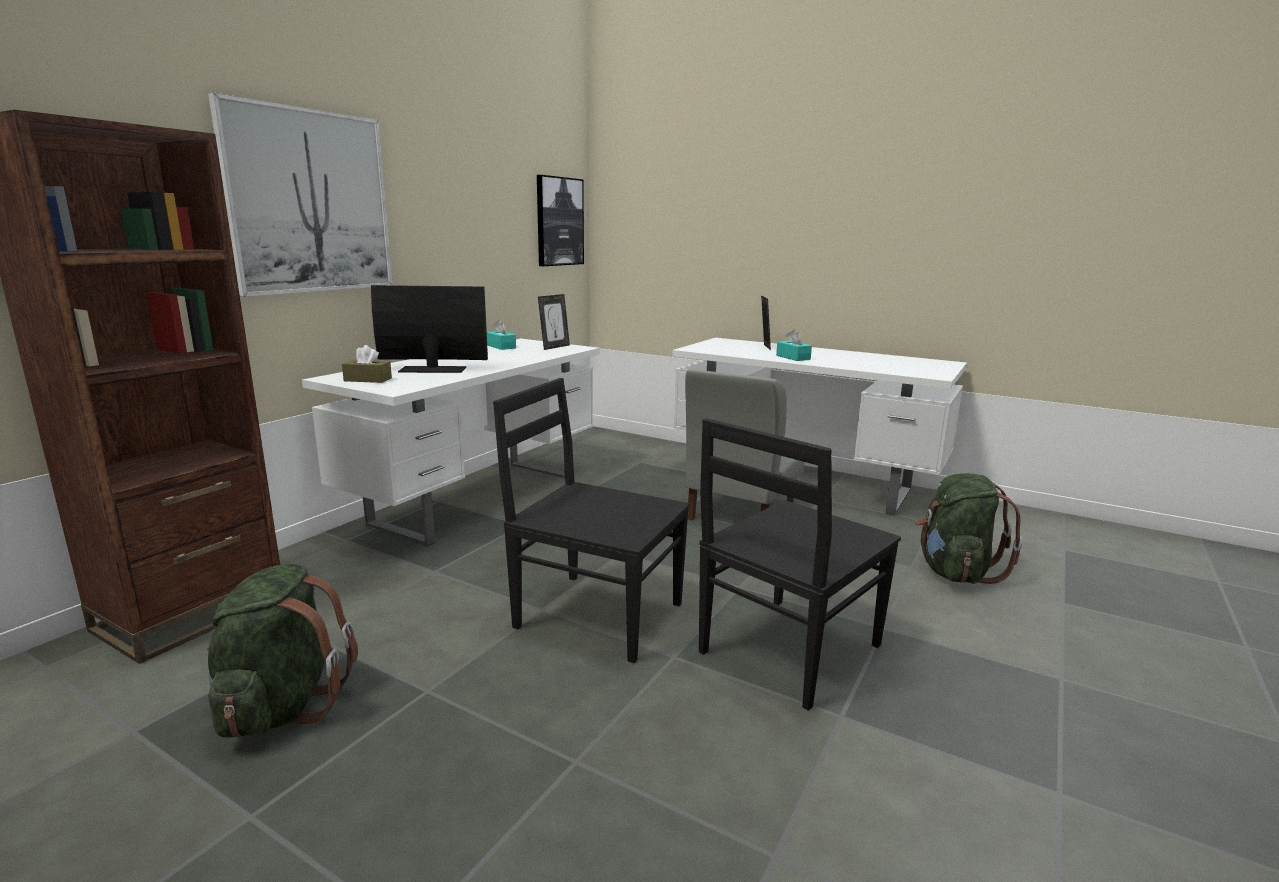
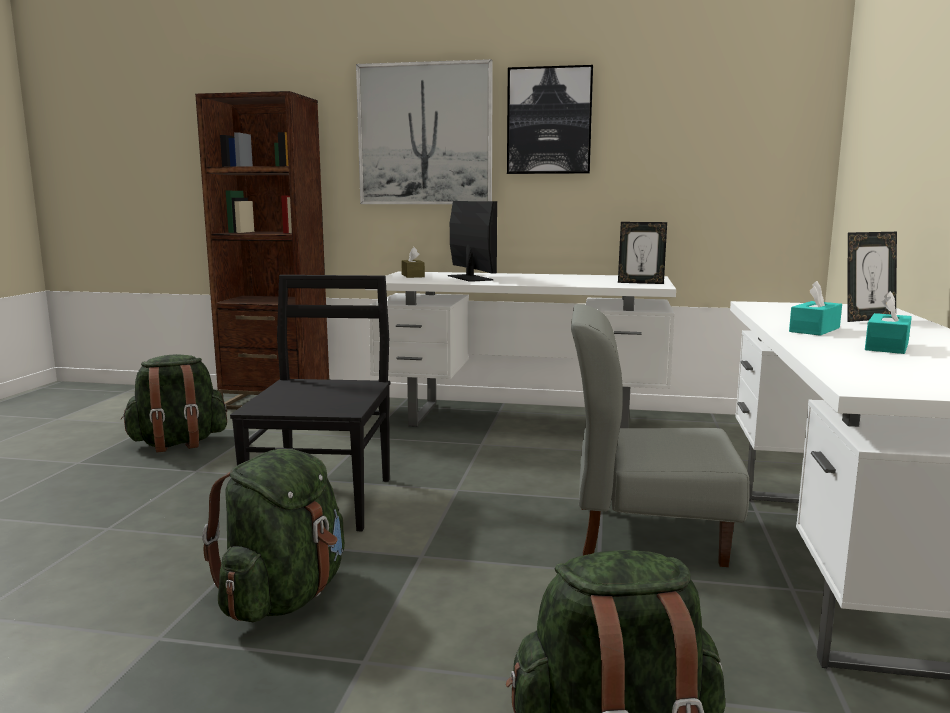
camera: 70 degrees right, 5 degrees down
(501, 347) = (605, 277): turquoise tissue box -> turquoise tissue box (886, 346)
(559, 221) = (765, 139): picture -> picture (549, 121)
(787, 650) = (284, 597): black chair -> green backpack

